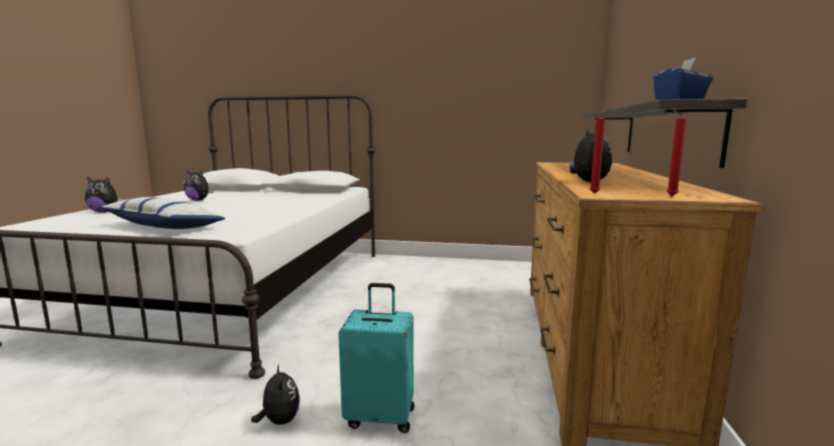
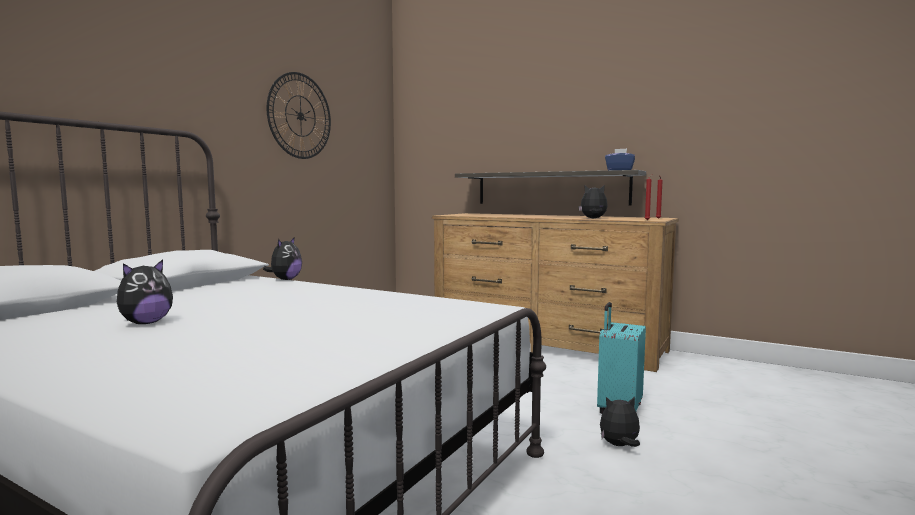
camera: 70 degrees left, 5 degrees down
(105, 212) = (155, 370): plush toy -> plush toy (285, 279)
(163, 227) = (405, 328): pillow -> none
(464, 69) = (300, 116): none -> wall clock

